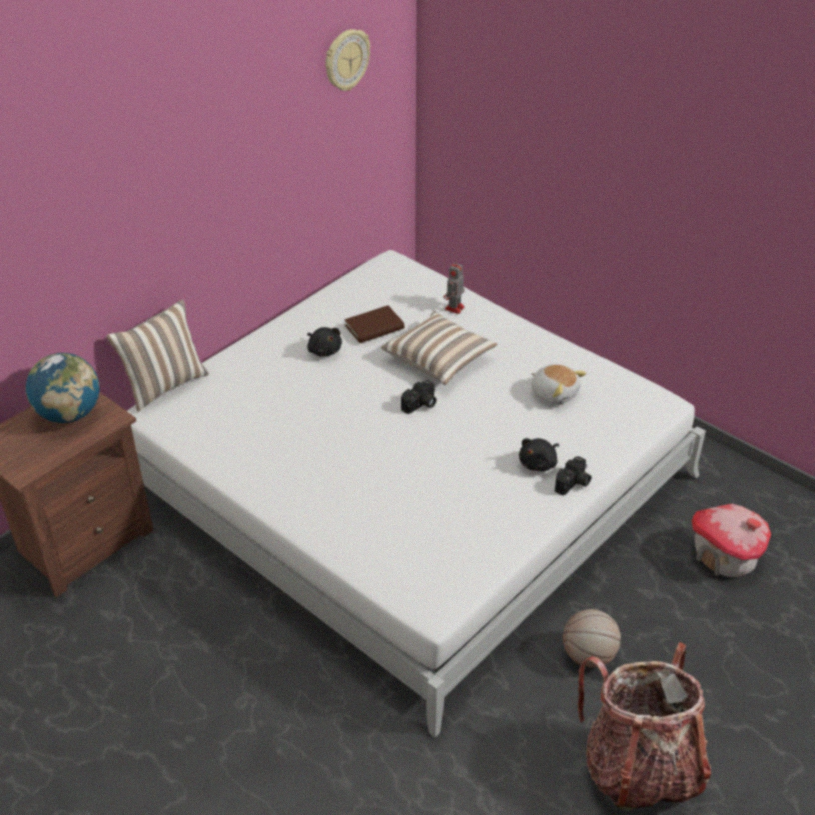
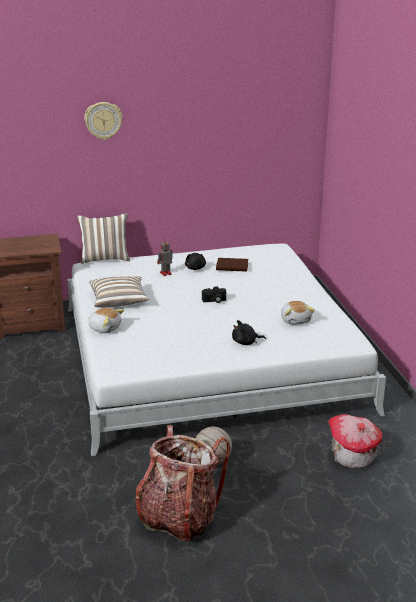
camera: 35 degrees right, 15 degrees down
(70, 414) = (36, 242): globe -> none
(326, 529) = (105, 328): none -> plush toy
(346, 60) = (268, 113): wall clock -> wall clock (103, 120)
(439, 360) = (250, 289): pillow -> pillow (119, 301)
(454, 309) = (286, 272): toy robot -> toy robot (165, 273)
(573, 484) = (253, 356): camera -> none

